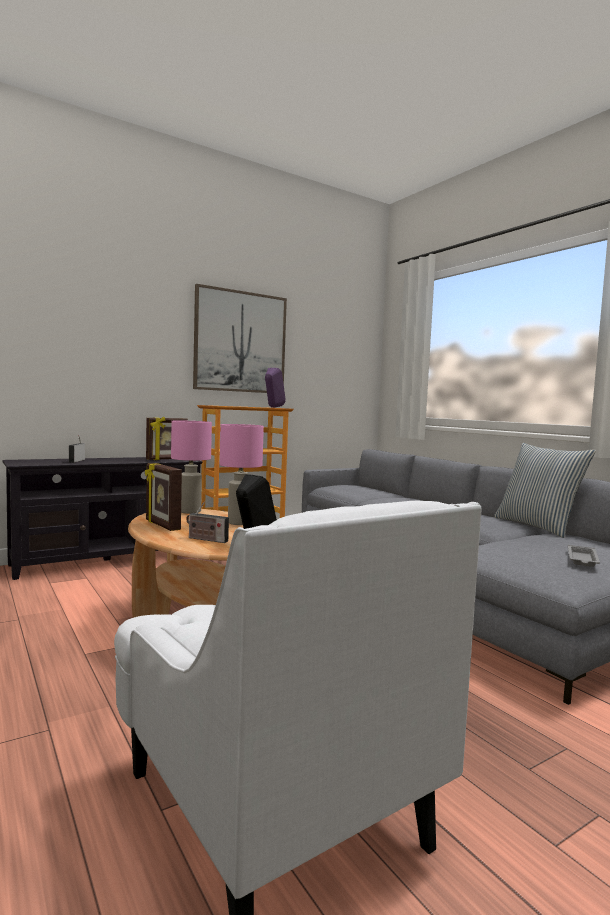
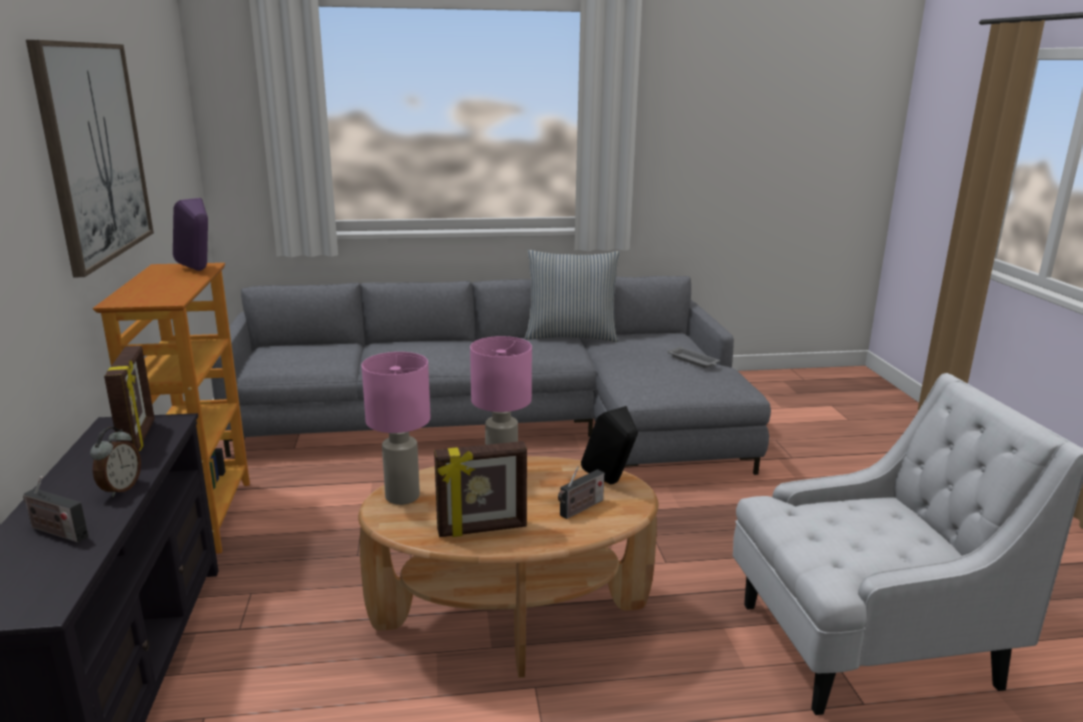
camera: 65 degrees left, 15 degrees up
(117, 461) = (120, 489): none -> alarm clock

